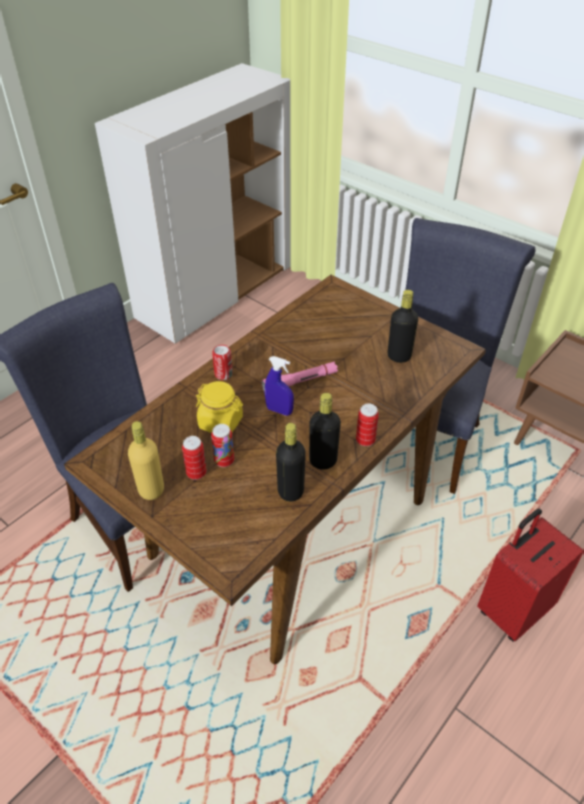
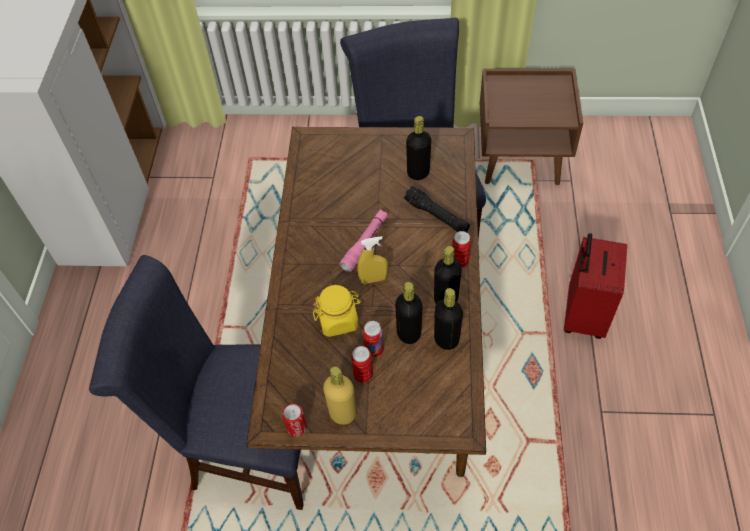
camera: 35 degrees left, 10 degrees up
(223, 374) = (297, 276): can -> can (296, 427)
(264, 467) = (409, 333): none -> black bottle
(279, 410) = (373, 279): blue spray bottle -> yellow spray bottle
(381, 396) = (436, 216): none -> black flashlight

